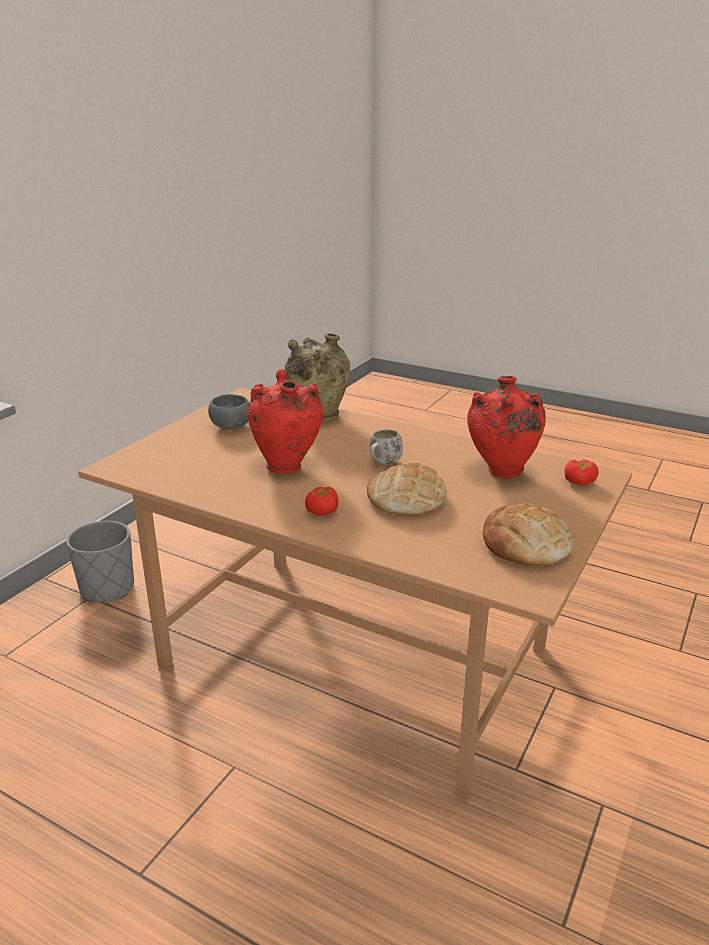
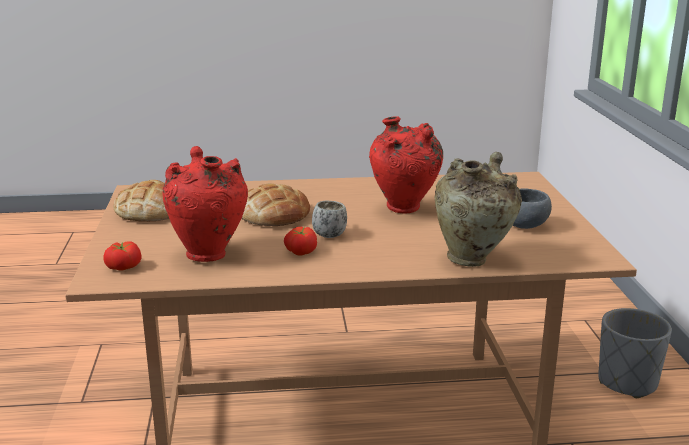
camera: 145 degrees right, 5 degrees down
(323, 511) = (323, 192): tomato -> tomato (300, 251)

